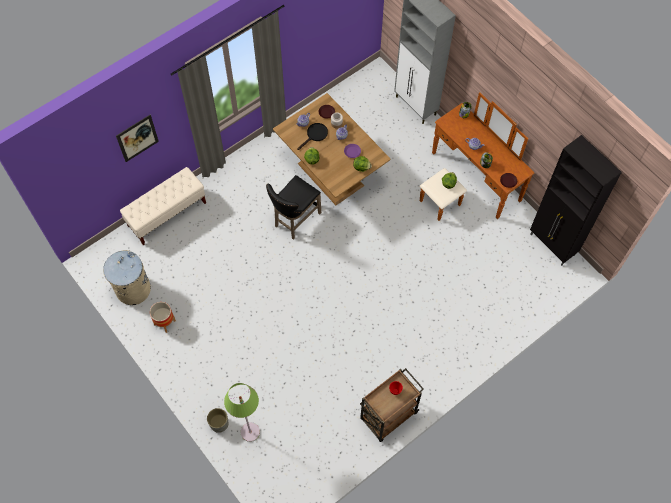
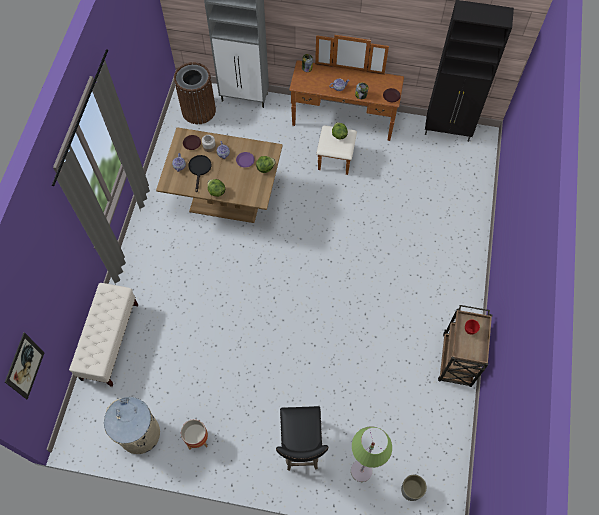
camera: 40 degrees left, 0 degrees up
(137, 138) = (50, 281): picture -> picture (25, 366)
(219, 423) = (328, 486): grey planter -> grey planter (411, 490)
(295, 220) = (231, 261): black stool -> black stool (301, 447)
(372, 92) = (198, 110): none -> brown trash can

